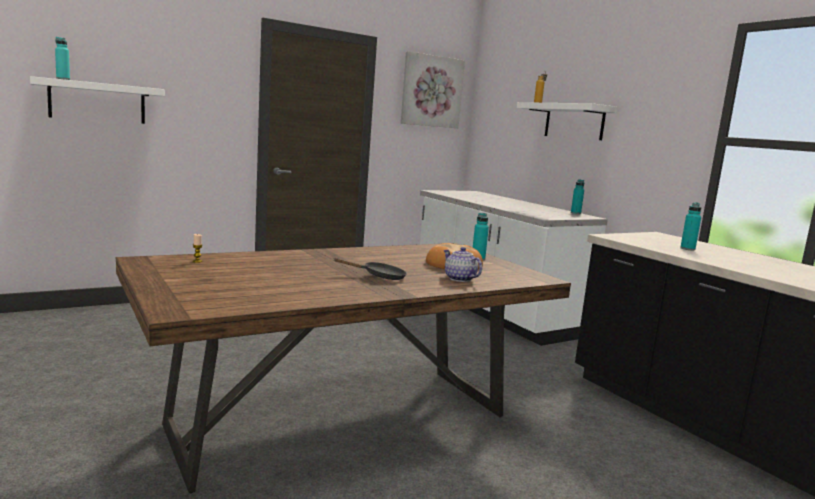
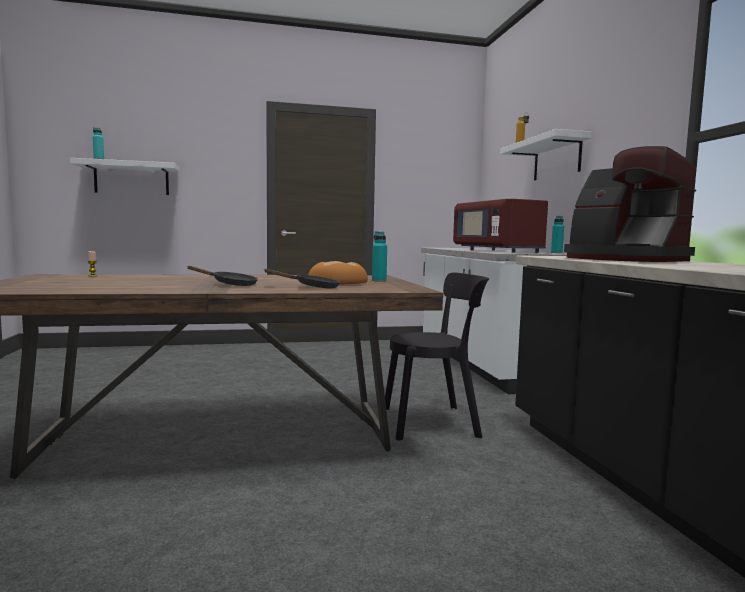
camera: 20 degrees right, 5 degrees down
(431, 91) = (436, 155): picture -> none
(459, 279) = (312, 287): teapot -> black frying pan
(509, 382) = (434, 422): none -> black chair
(522, 208) = (497, 251): none -> red microwave
(687, 249) = (622, 259): turquoise bottle -> coffee machine

